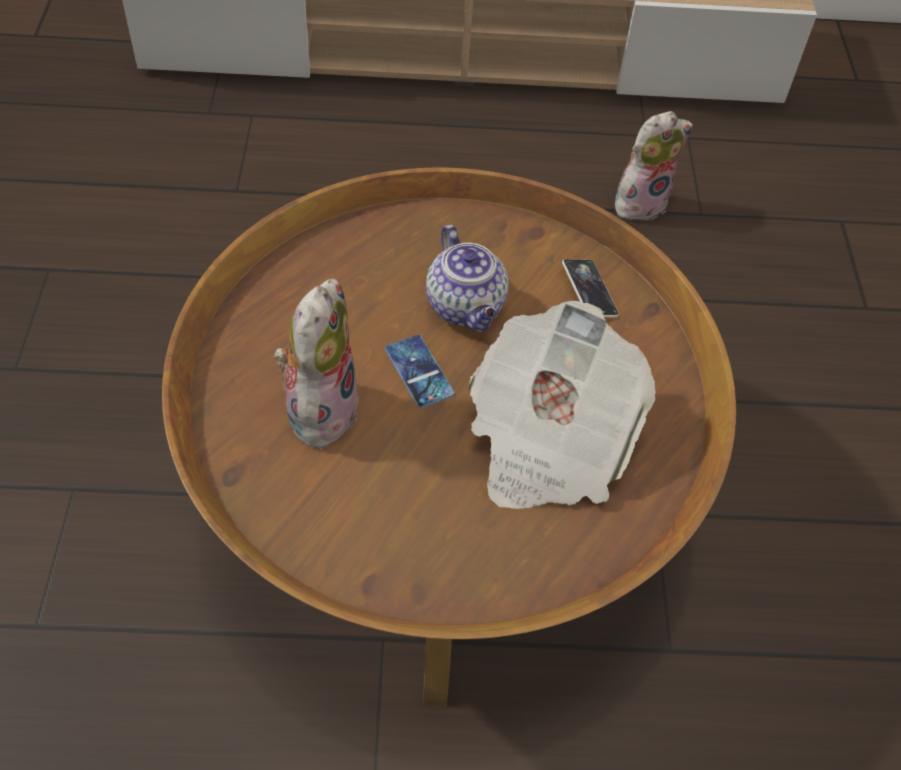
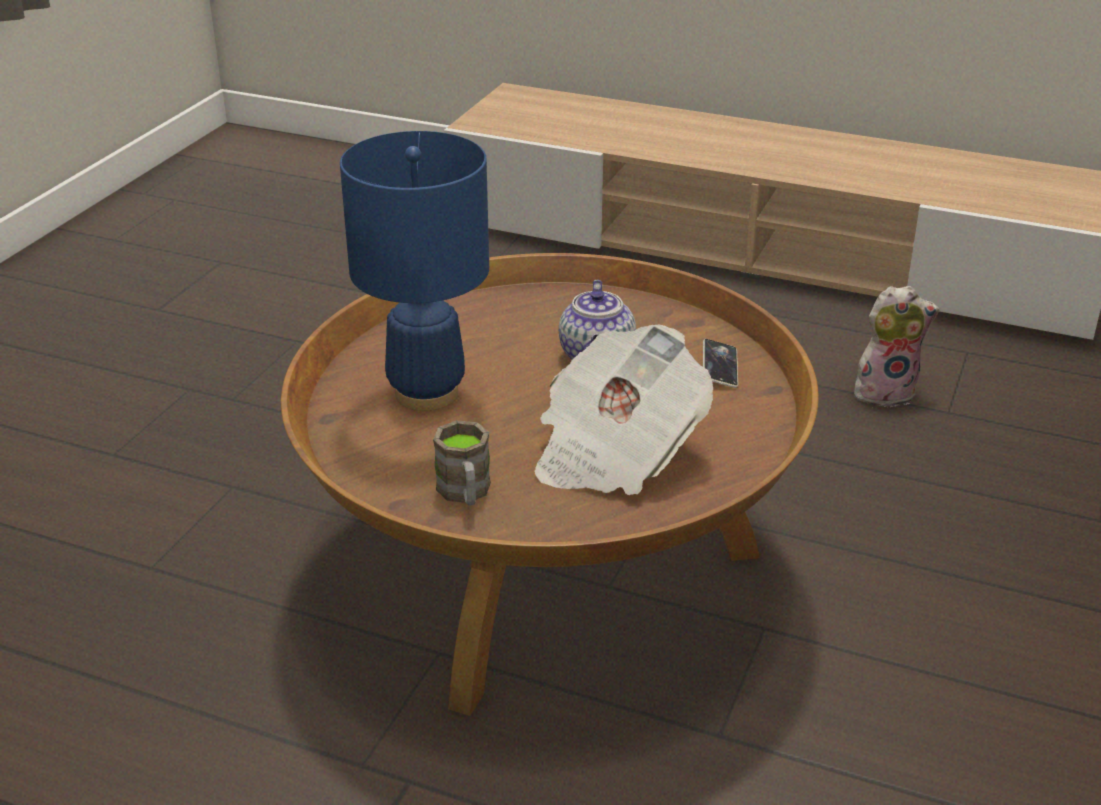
camera: 25 degrees right, 20 degrees down
(319, 408) = (426, 393): plush toy -> blue table lamp
(419, 371) = (527, 388): phone -> none
(432, 546) = (465, 494): none -> brown mug

